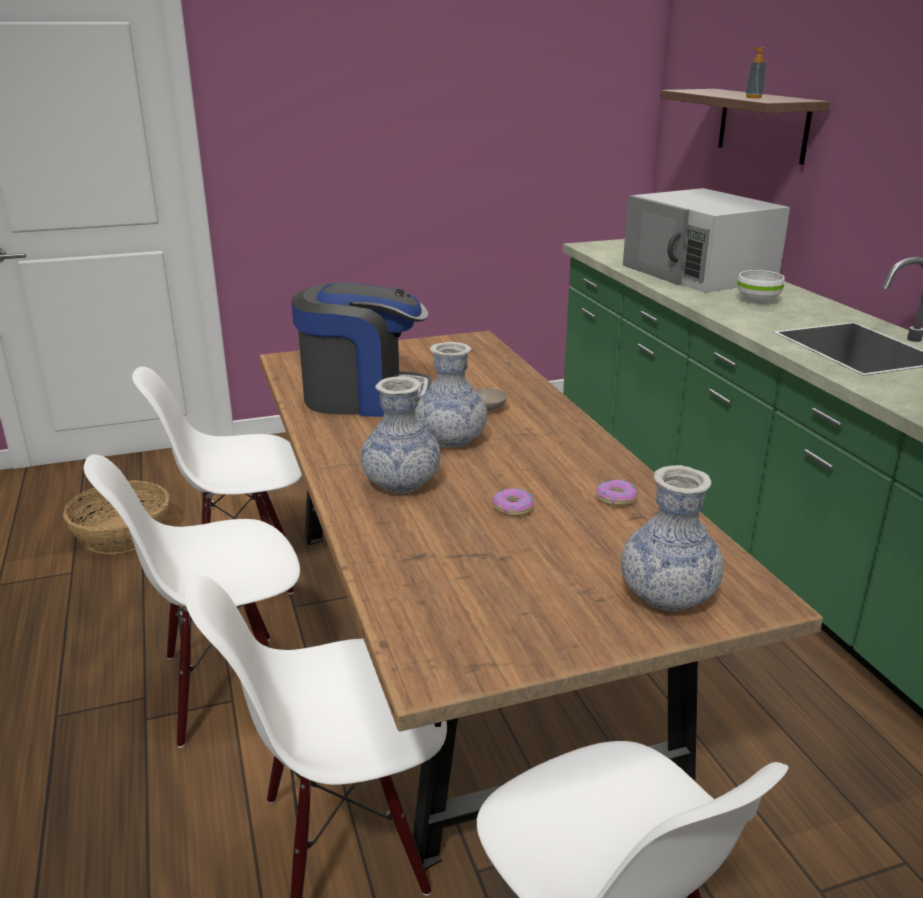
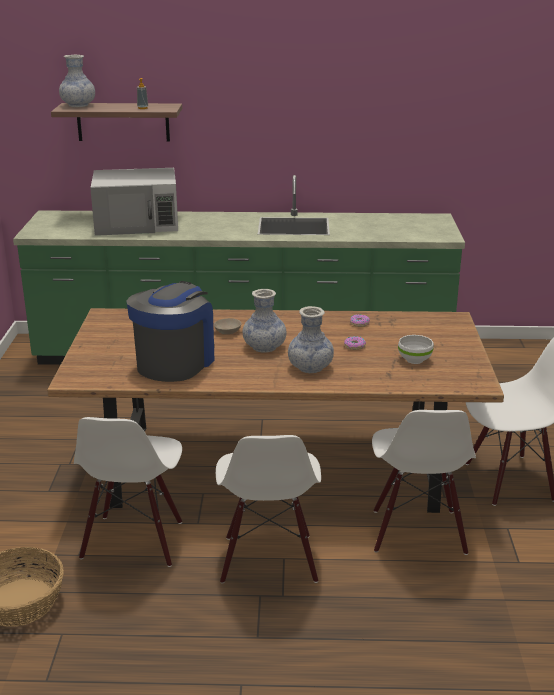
camera: 70 degrees left, 0 degrees up
(667, 595) = (445, 332): vase -> vase (78, 105)
(757, 301) = (206, 225): white bowl -> white bowl (415, 360)

